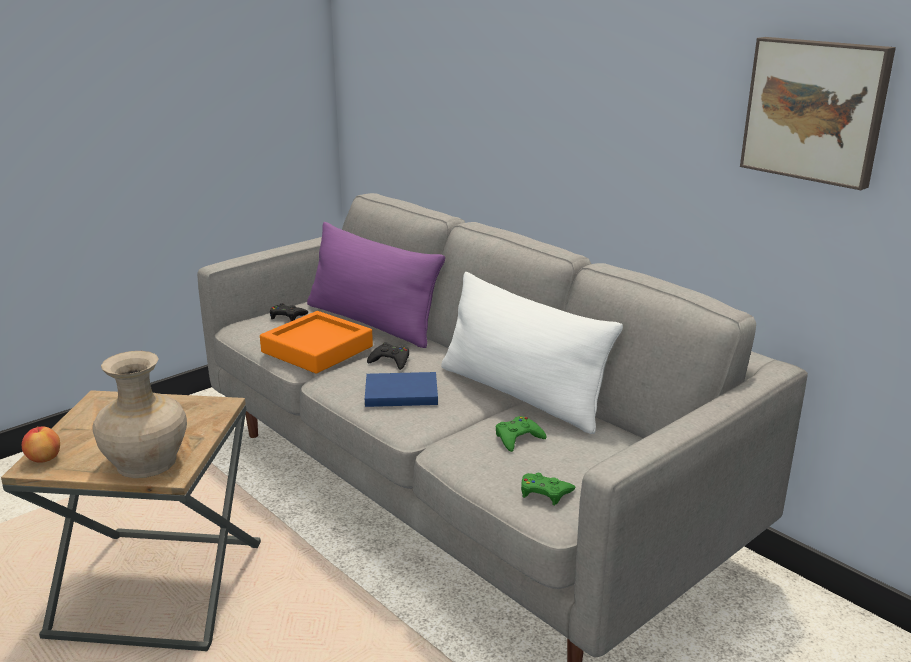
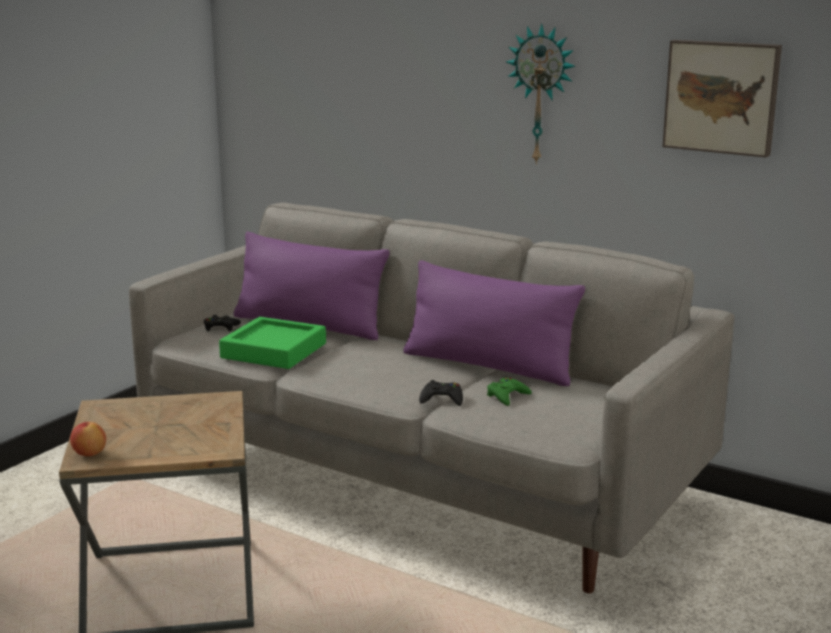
camera: 15 degrees left, 5 degrees down
(147, 461) = (193, 444): beige vase -> none
(317, 349) = (274, 351): orange tray -> green tray
(390, 361) = (351, 353): black game controller -> black game controller (442, 399)
(399, 392) = (378, 375): blue book -> none
(521, 394) = (488, 366): white pillow -> purple pillow
(544, 492) = (554, 429): green game controller -> none
(618, 96) = (541, 94): none -> wall clock

